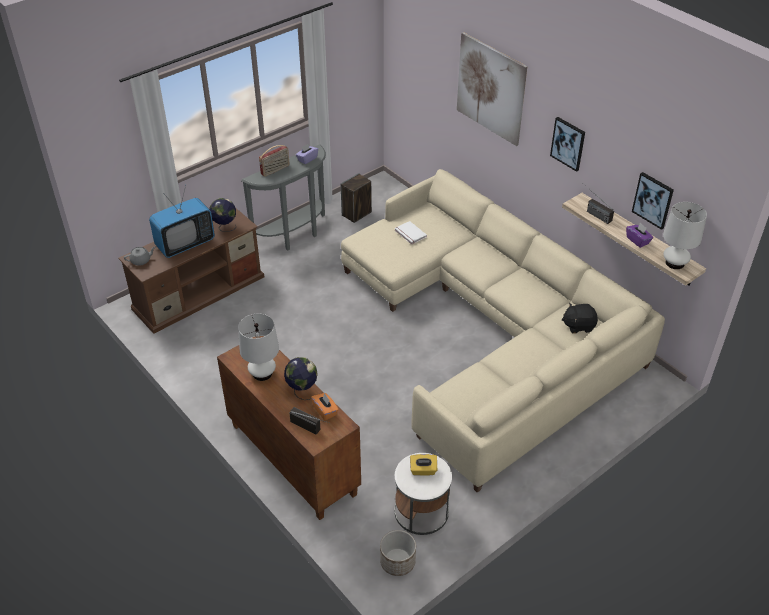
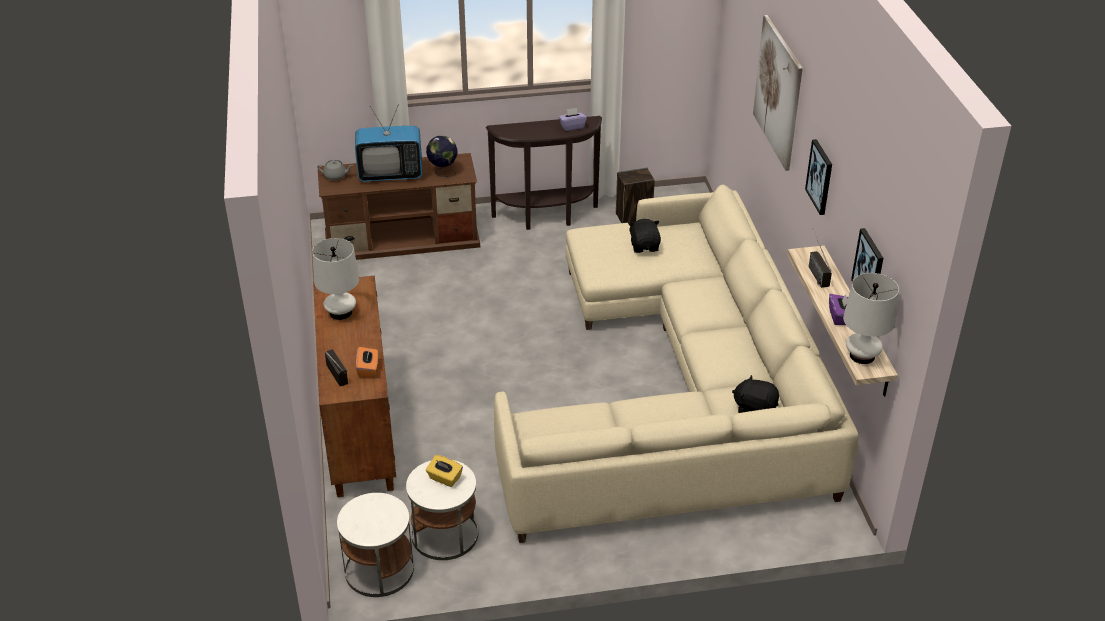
camera: 30 degrees right, 5 degrees down
(275, 170) = (528, 127): radio -> none
(295, 236) = (547, 218): grey console table -> brown console table
(302, 390) = (363, 342): globe -> none
(397, 562) = (379, 570): planter -> white side table
(409, 234) = (644, 246): white book -> black plush toy

